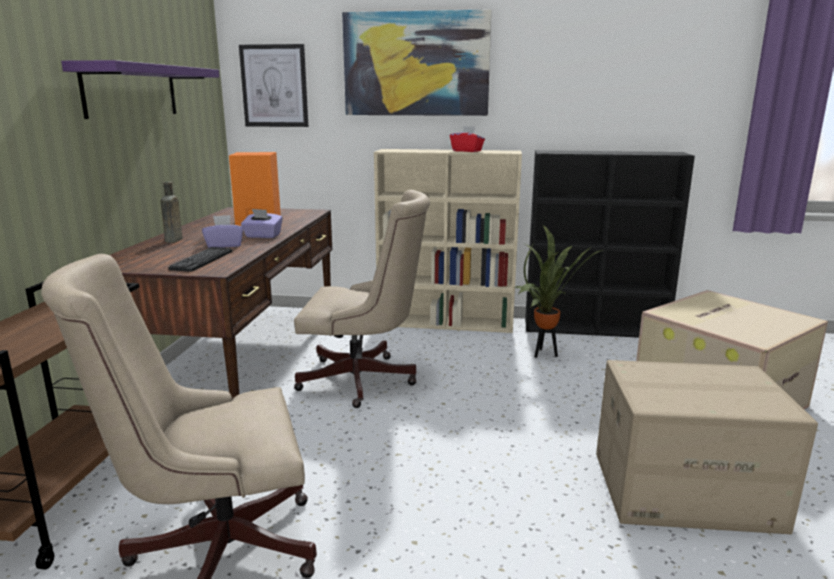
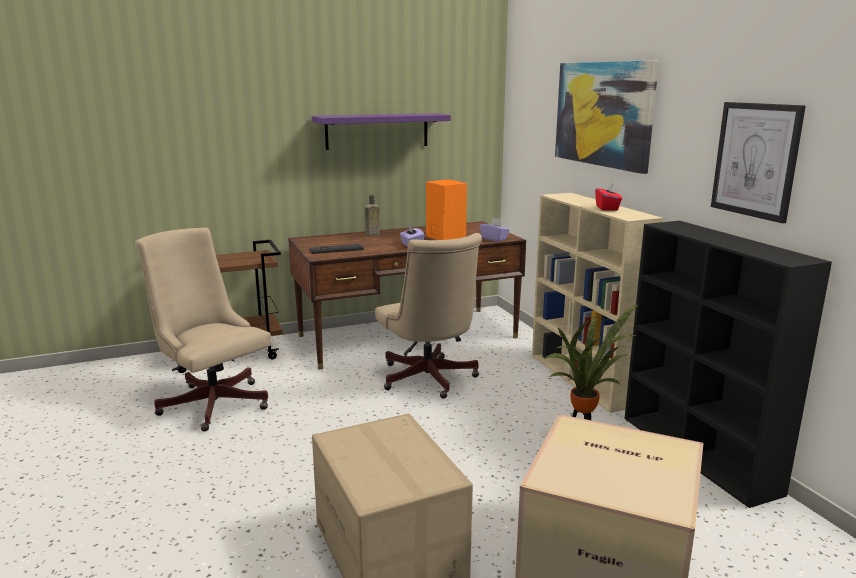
camera: 60 degrees right, 0 degrees up
(224, 245) = (375, 245): purple tissue box -> purple tissue box (494, 239)
(274, 86) = (525, 125): picture -> picture (755, 160)

